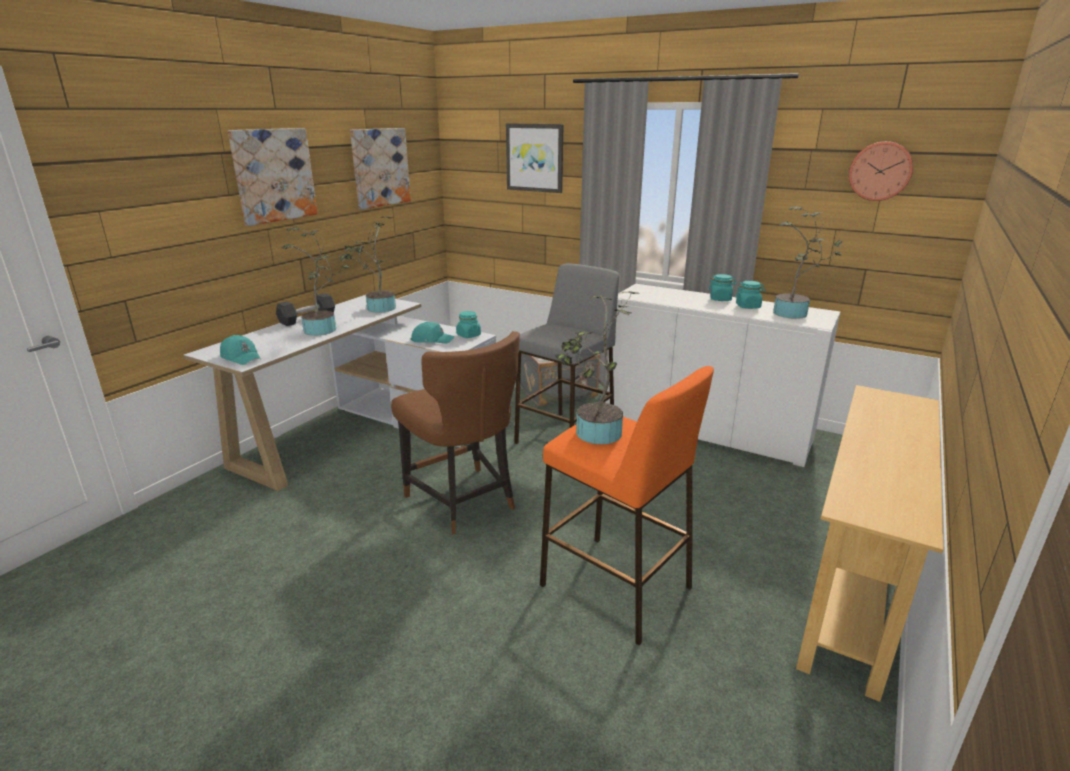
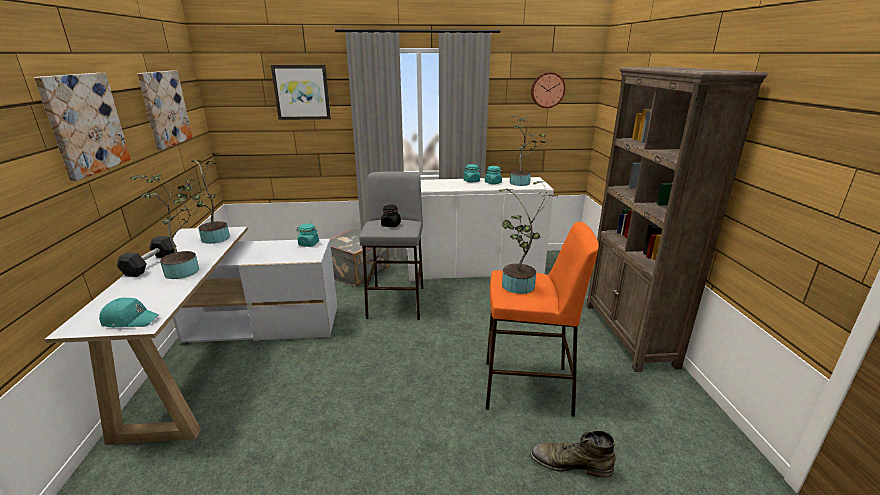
camera: 35 degrees left, 0 degrees up
(432, 340) = (283, 255): turquoise cap -> none
(463, 502) = (374, 376): brown chair -> none
(558, 332) = (391, 225): none -> black jar
(572, 687) = (570, 463): none -> green boot
(853, 591) = (628, 334): beige console table -> brown bookcase

